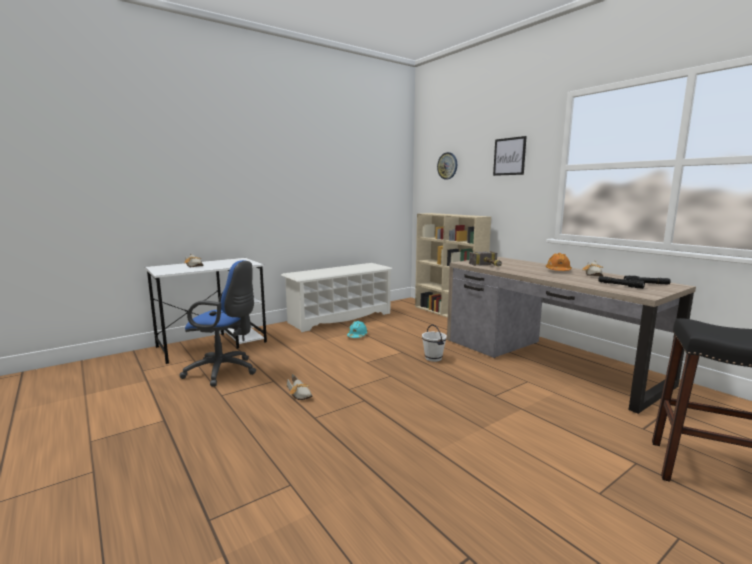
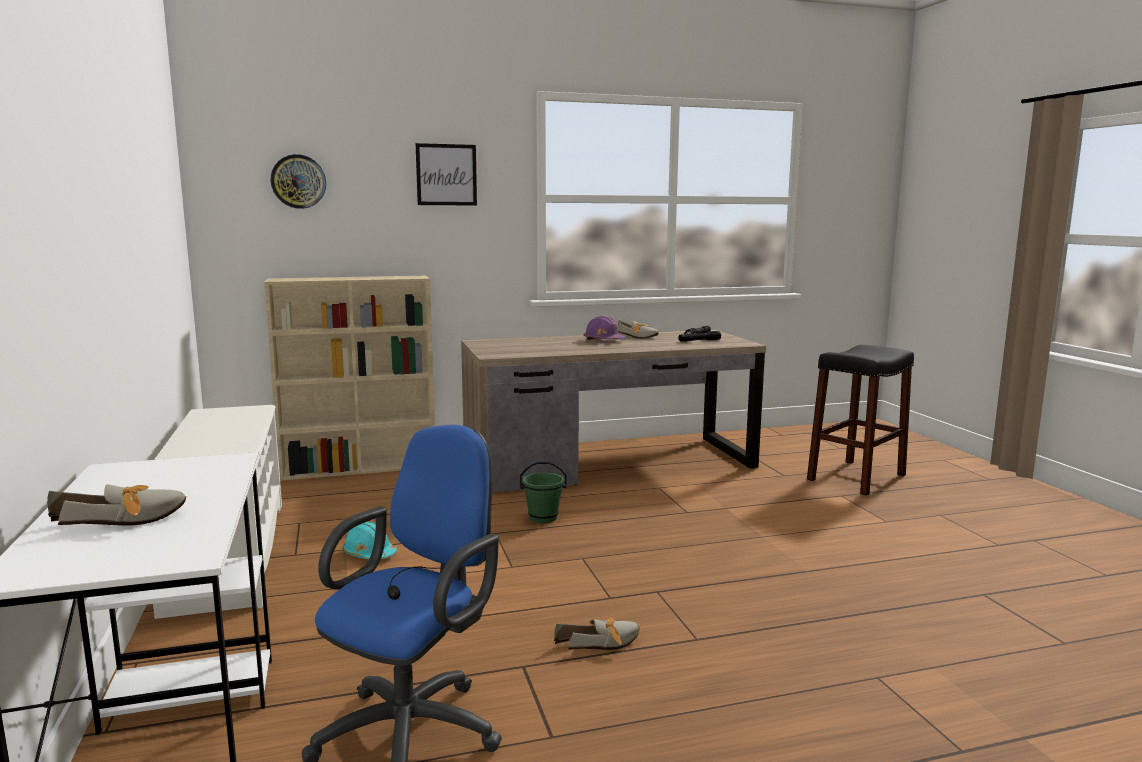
camera: 70 degrees left, 0 degrees up
(433, 358) = (543, 518): white bucket -> green bucket
(489, 266) = (541, 352): hammer -> none
(558, 271) = (603, 340): orange hard hat -> purple hard hat

